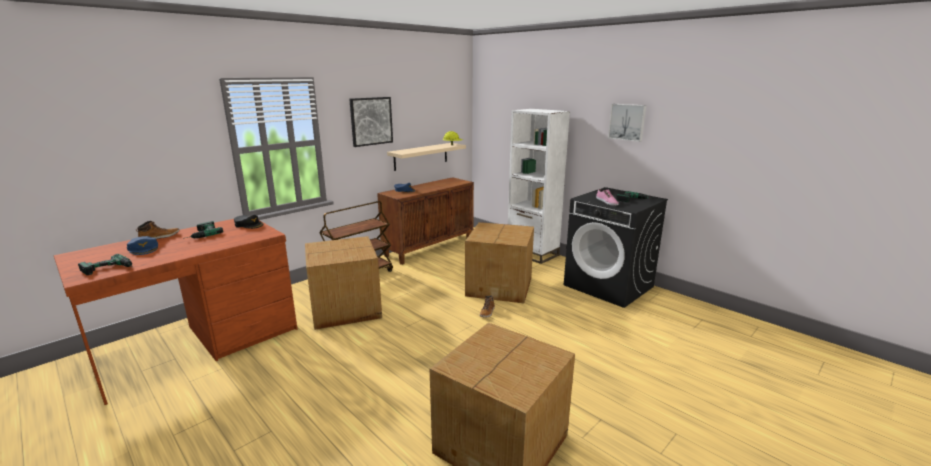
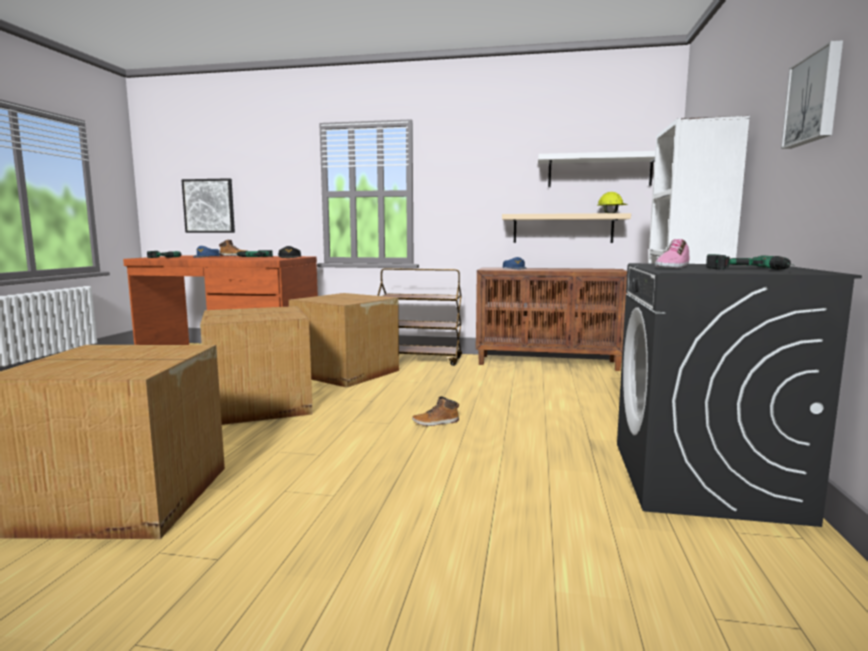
camera: 55 degrees right, 10 degrees down
(371, 121) = (483, 173): picture -> picture (209, 206)
(437, 116) = (599, 171): none -> white shelf
(500, 286) = (523, 412): cardboard box -> cardboard box (260, 405)

